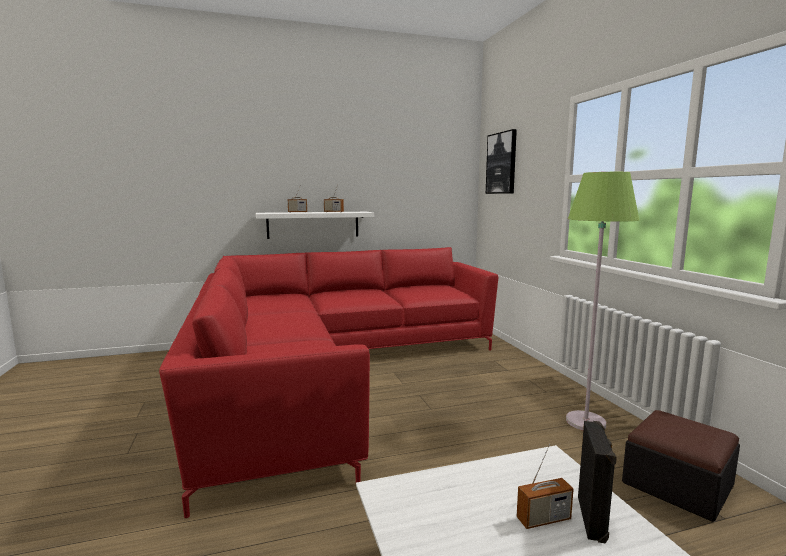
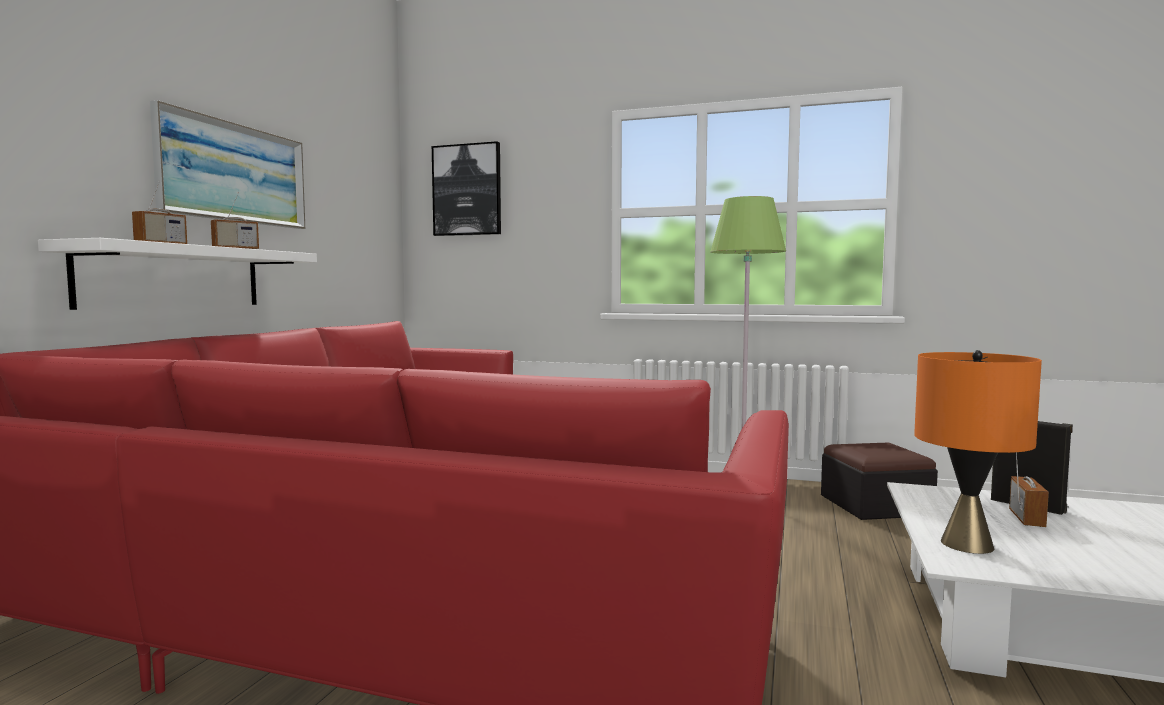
camera: 55 degrees left, 5 degrees down
(348, 173) = (234, 173): none -> picture
(431, 492) = (966, 544): none -> orange table lamp

